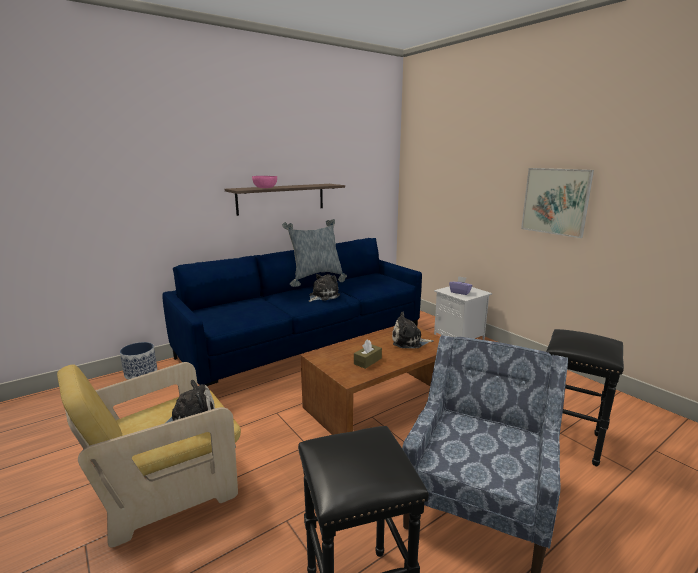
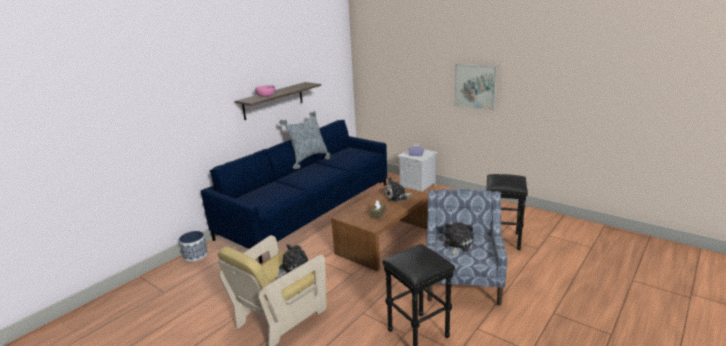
camera: 15 degrees left, 5 degrees up
(322, 296) = (322, 173): plush toy -> plush toy (457, 245)

